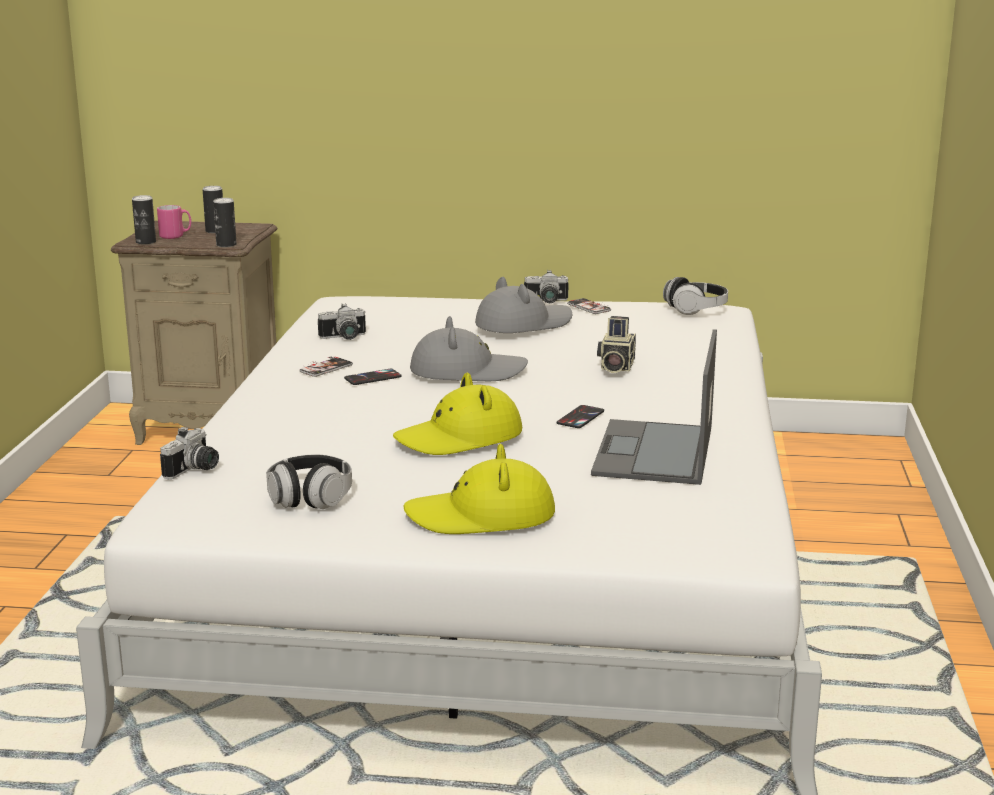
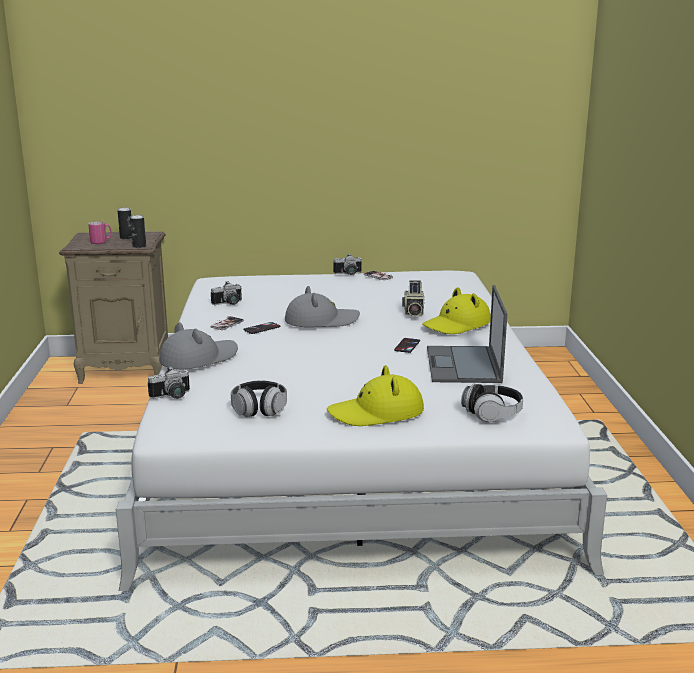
camera: 10 degrees left, 0 degrees up
(146, 242) = (83, 247): can -> none
(195, 470) = (172, 396): camera -> camera turned 45 degrees clockwise
(460, 438) = (338, 363): yellow hat -> yellow hat (457, 325)
(523, 324) = (342, 289): grey hat -> grey hat (198, 358)
(696, 310) = (445, 274): headphones -> headphones (492, 414)

